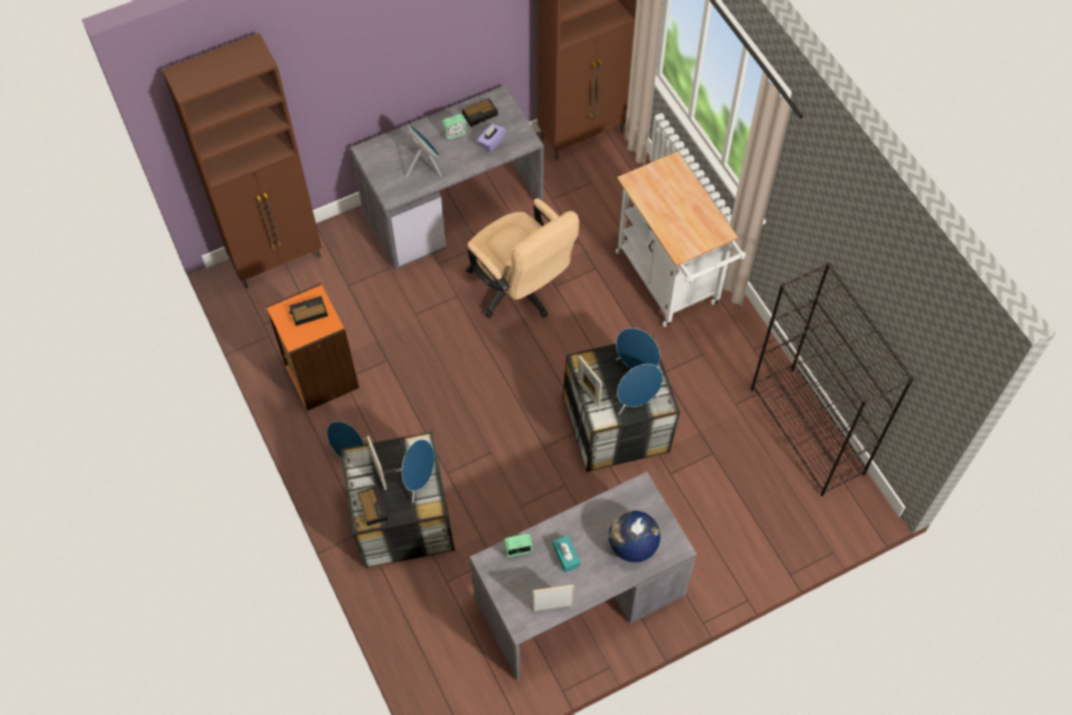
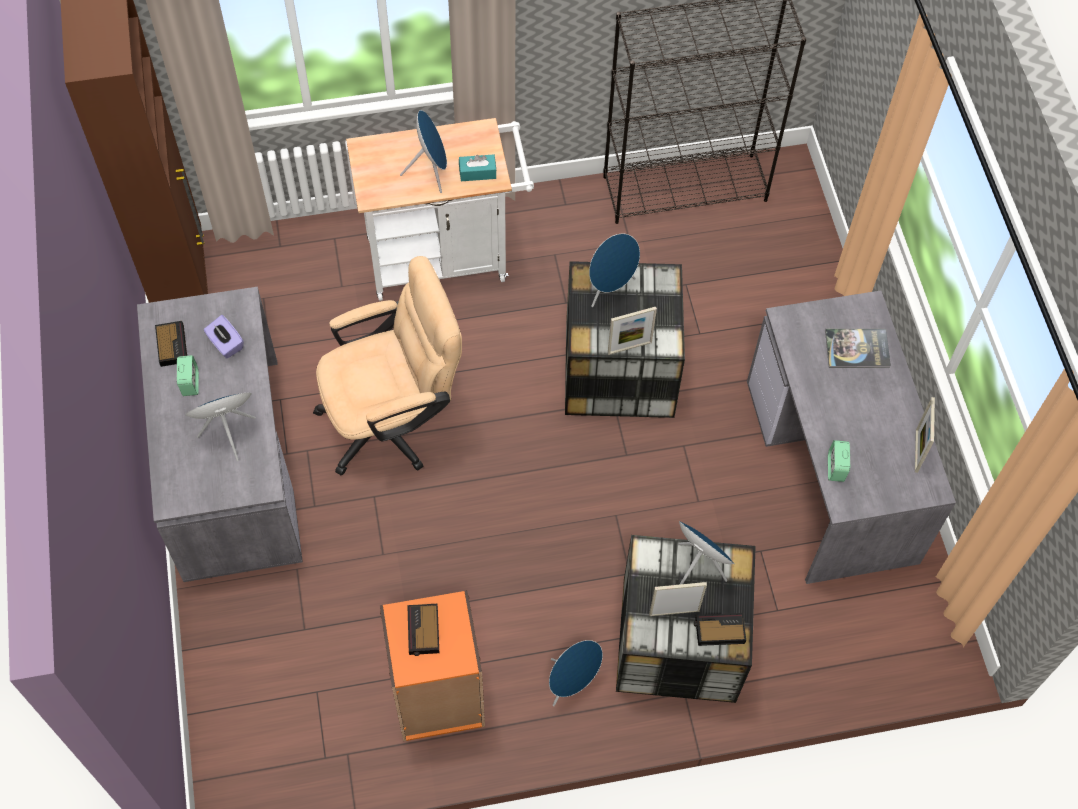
camera: 75 degrees left, 0 degrees up
(278, 260) = (224, 714): brown cabinet -> none
(566, 556) = (855, 419): turquoise tissue box -> turquoise tissue box (477, 172)
(632, 545) = (857, 349): globe -> book
(636, 401) = (656, 302): blue speaker -> blue speaker (431, 171)

